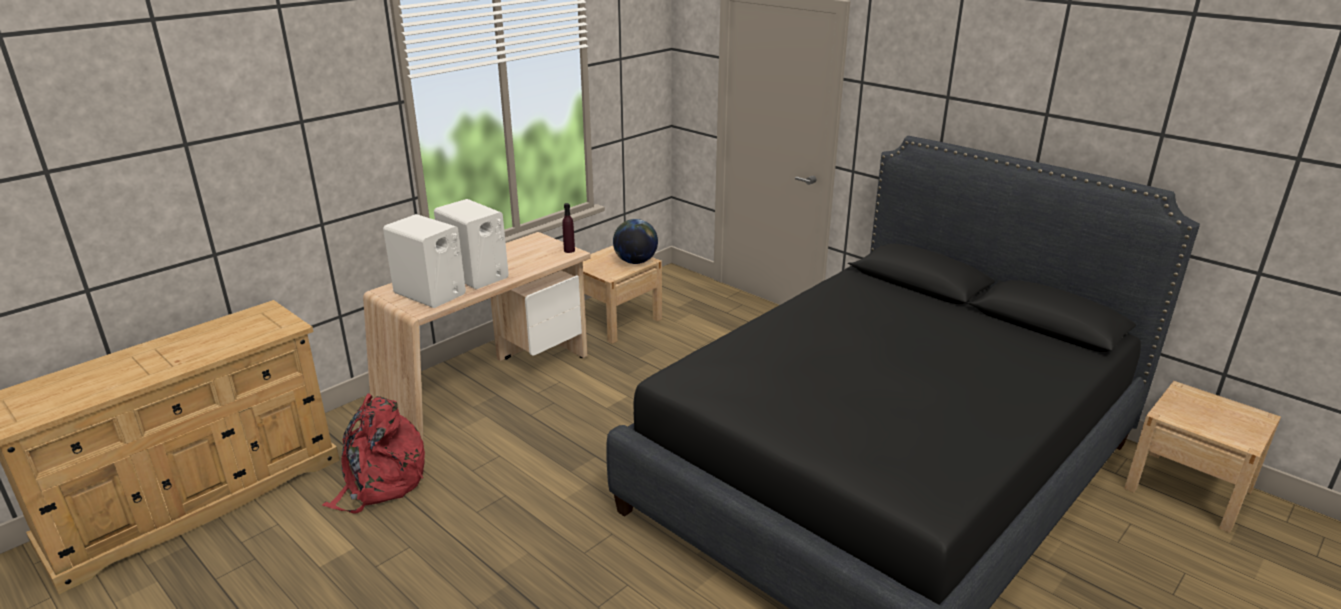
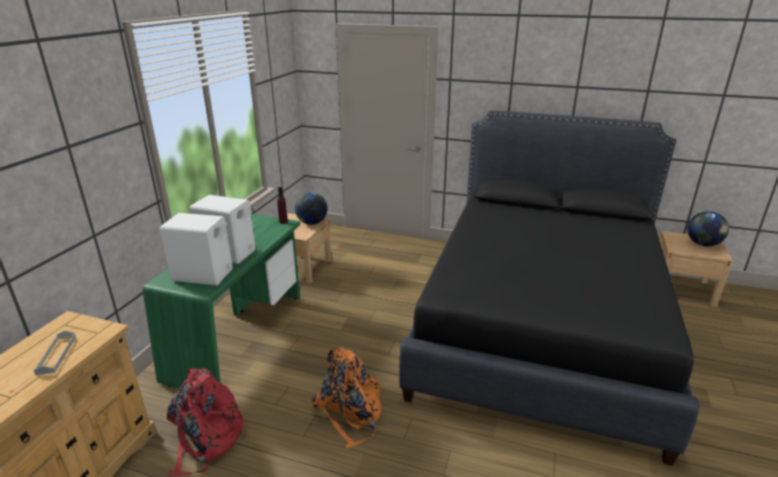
camera: 25 degrees left, 0 degrees up
(233, 339) = (56, 355): none -> grey tray
(489, 384) = (240, 336): beige desk -> green desk
(546, 504) = (350, 412): none -> orange backpack
(1231, 418) = (703, 244): none -> globe

